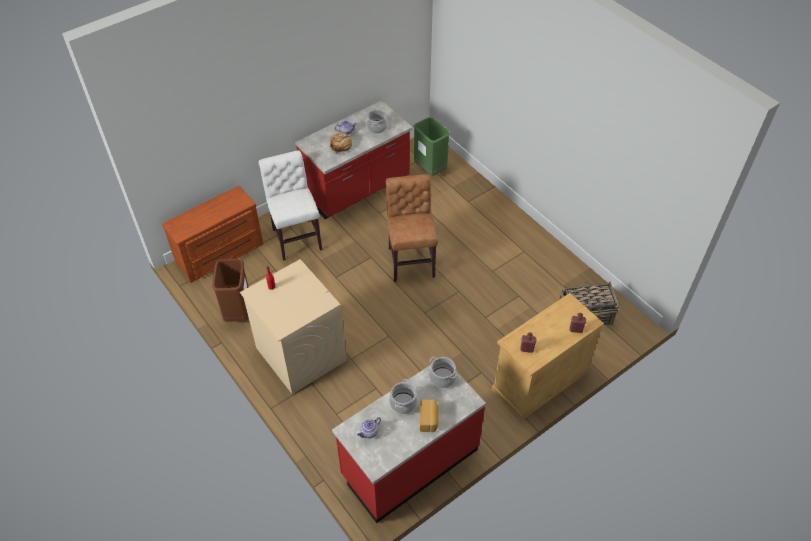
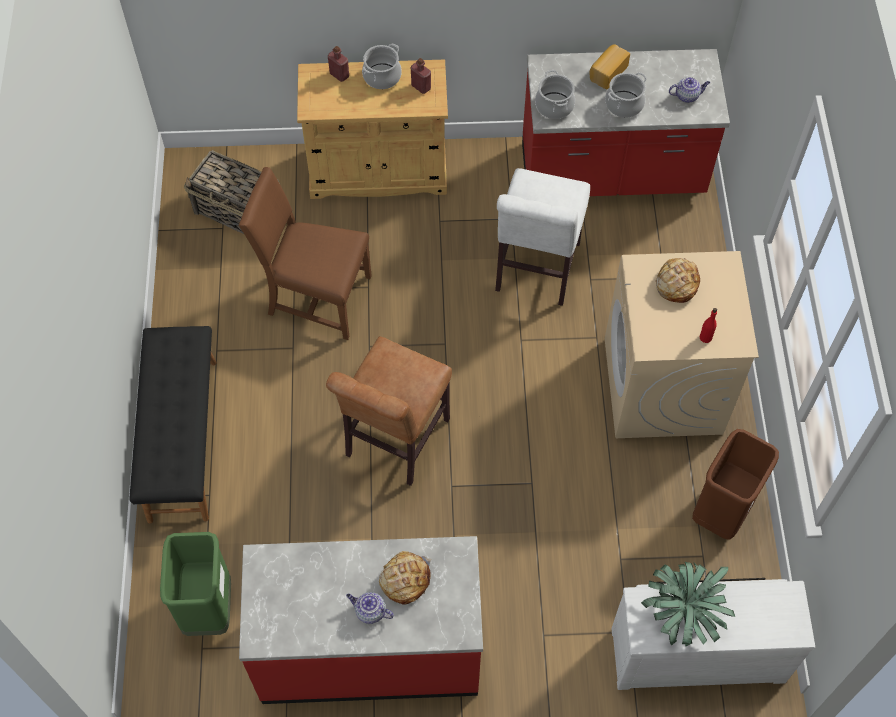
camera: 145 degrees left, 10 degrees up
(221, 255) = (697, 650): brown dresser -> white dresser
(224, 207) = (684, 613): none -> potted plant
(296, 237) = (547, 606): white chair -> white chair (535, 271)
(302, 304) = (676, 284): none -> bread
(377, 127) = (305, 586): cooking pot -> cooking pot (382, 76)
(500, 213) = (181, 439): none -> black bench
(505, 298) = (315, 296): none -> brown chair

